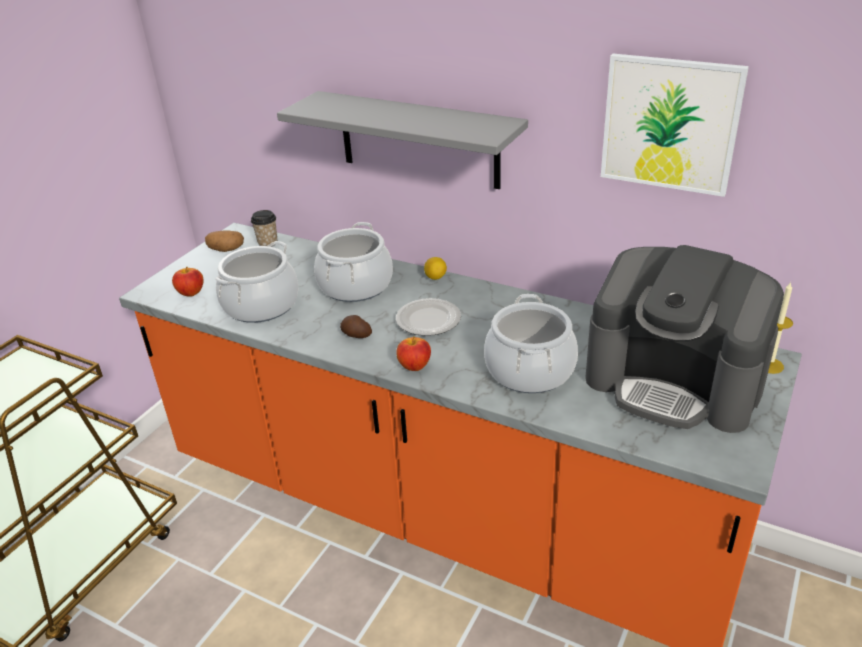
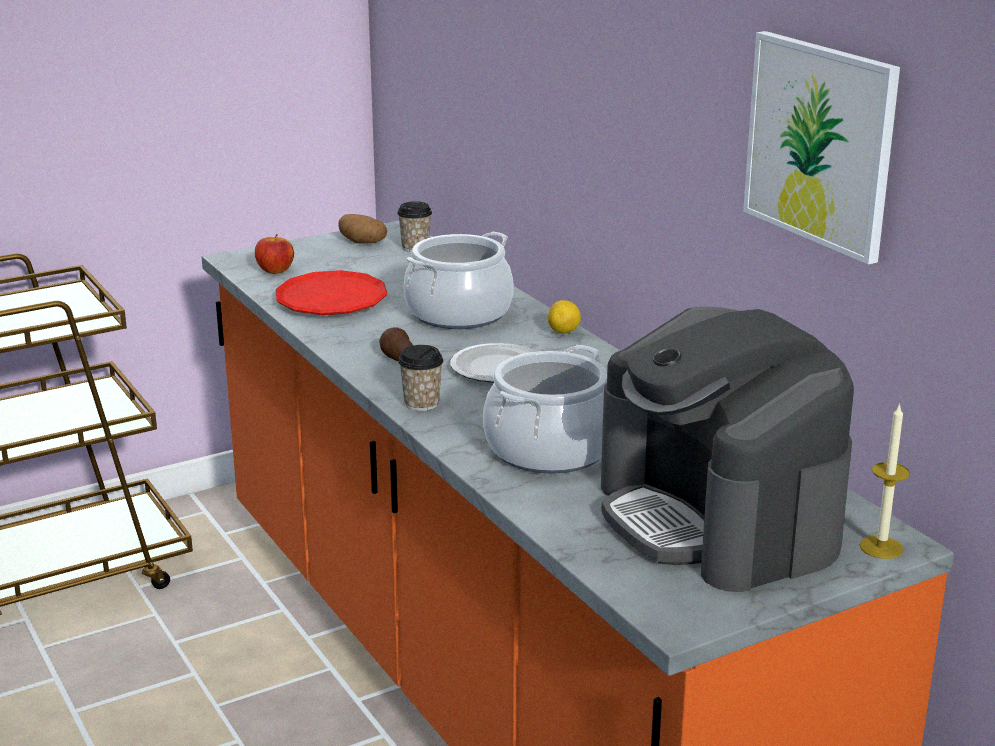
camera: 30 degrees right, 10 degrees down
(260, 305) = (331, 301): cooking pot -> red plate
(414, 366) = (421, 404): apple -> cup
(418, 140) = (580, 130): grey shelf -> none

